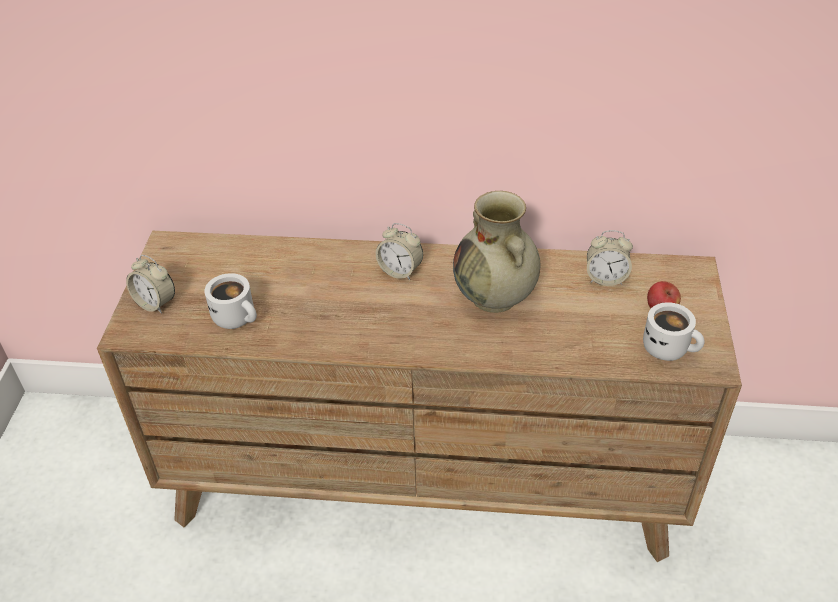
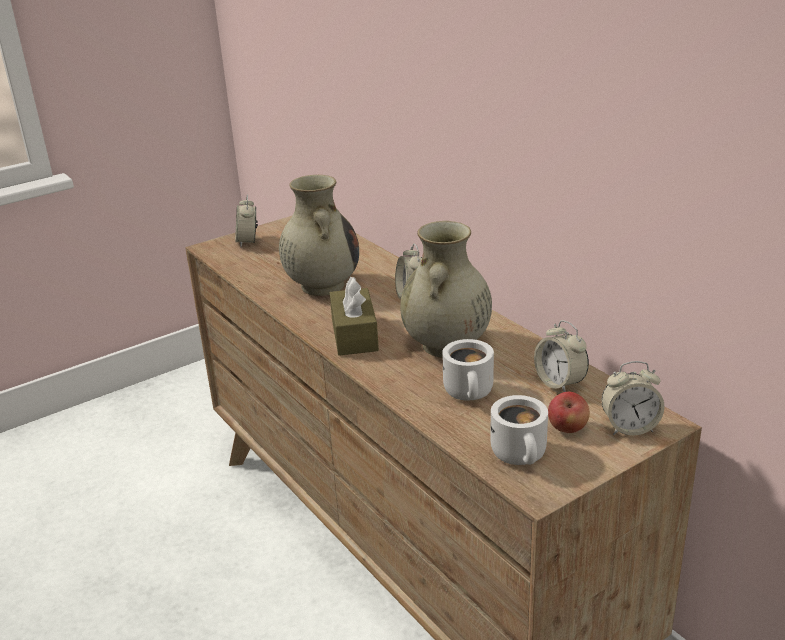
camera: 50 degrees right, 15 degrees down
(238, 317) = (273, 270): white mug -> white mug (471, 393)
(310, 305) = (322, 285): none -> beige vase
(417, 333) = (354, 335): none -> brown tissue box
(687, 284) = (629, 427): none -> alarm clock

